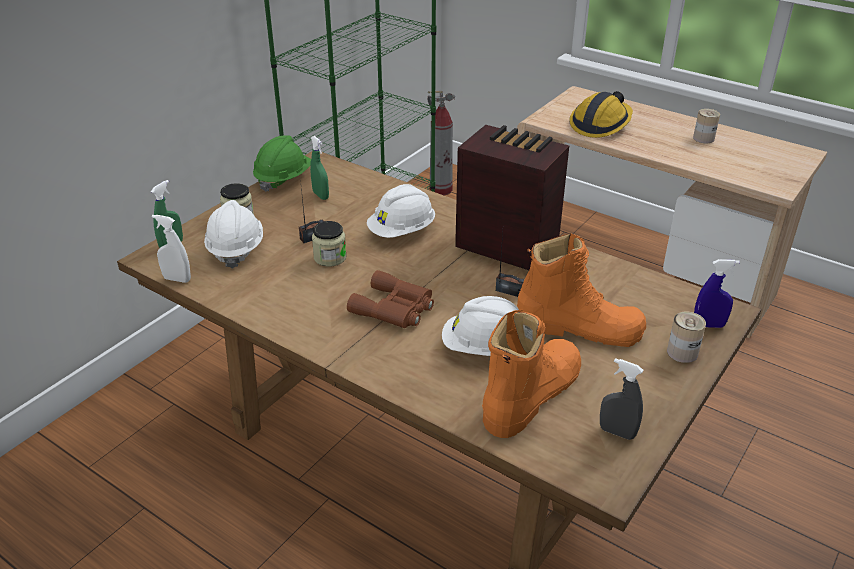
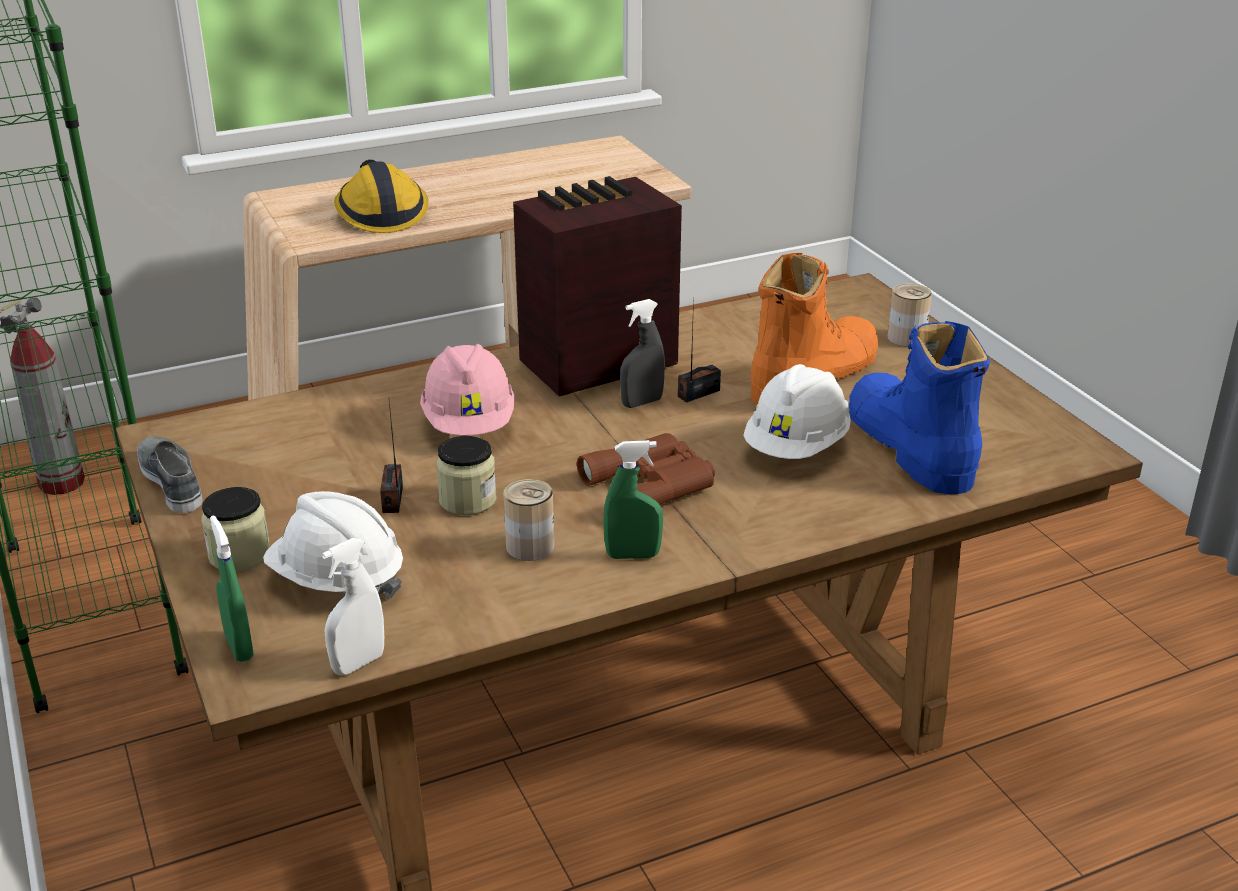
camera: 60 degrees left, 5 degrees down
(283, 179) = (172, 480): green hard hat -> grey shoe
(320, 195) = (276, 460): green spray bottle -> green spray bottle (633, 555)
(402, 231) = (469, 424): white hard hat -> pink hard hat
(531, 395) = (910, 447): orange boot -> blue boot
(617, 432) = (1008, 419): grey spray bottle -> grey spray bottle (642, 402)
(703, 138) = (505, 175): can -> can (530, 546)
(708, 325) = (873, 307): blue spray bottle -> none

